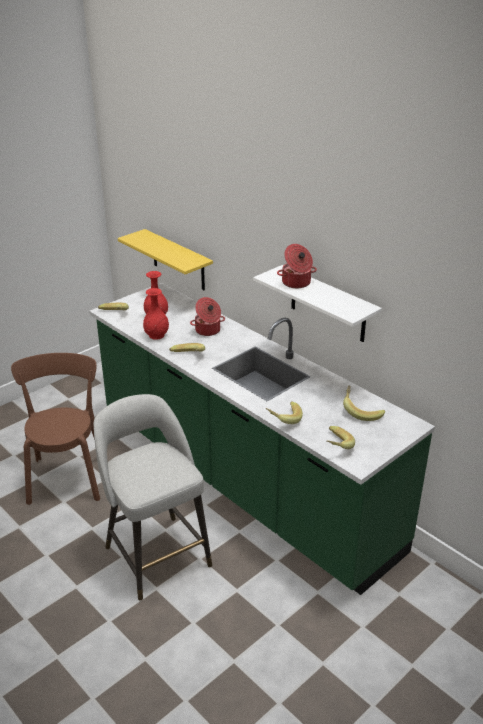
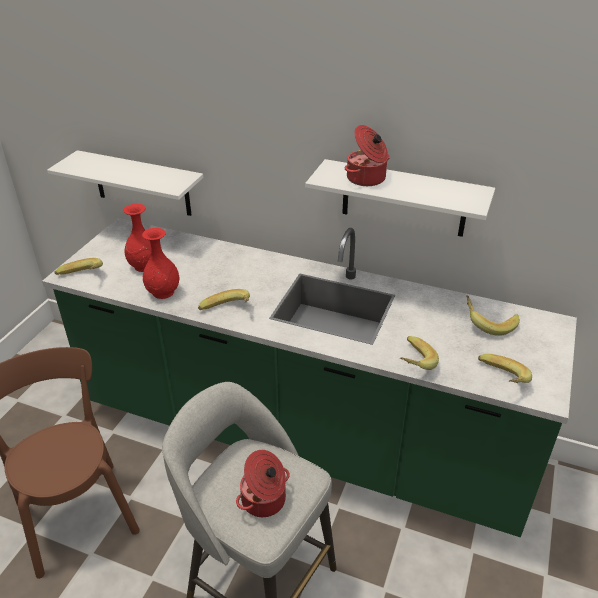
camera: 25 degrees left, 5 degrees up
(178, 260) = (141, 183): yellow shelf -> white shelf
(208, 331) = (226, 268): cooking pot -> cooking pot (264, 500)

